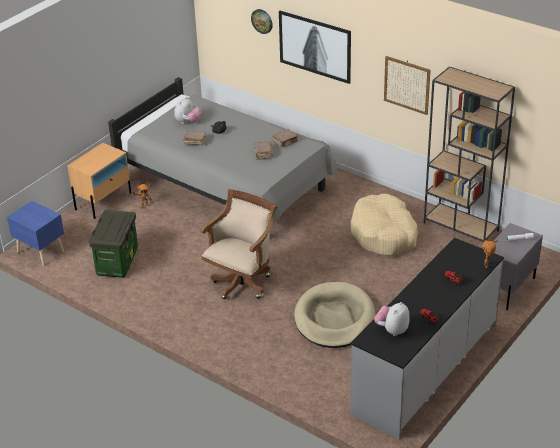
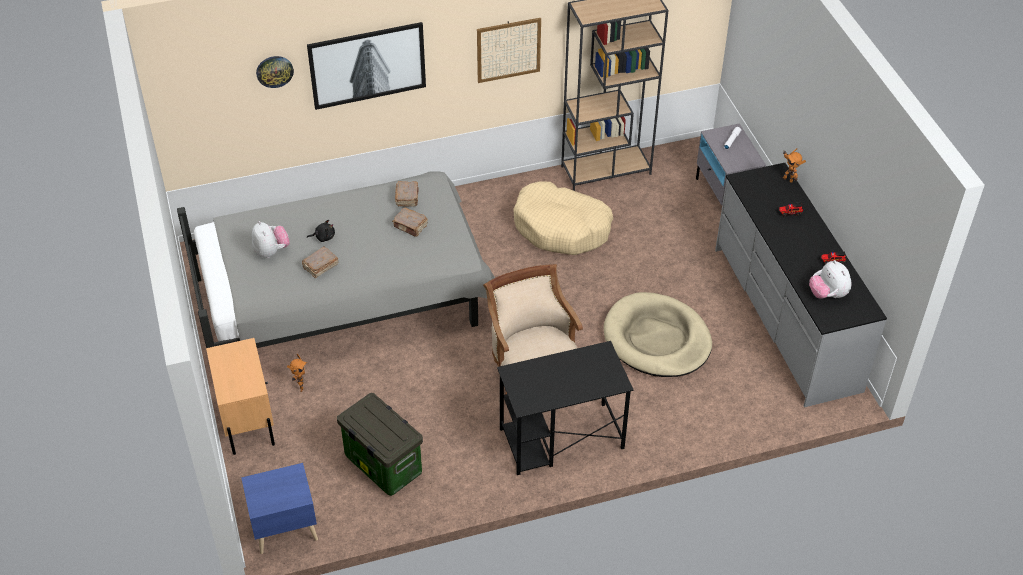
camera: 55 degrees left, 10 degrees up
(205, 318) = (560, 439): none -> black desk

